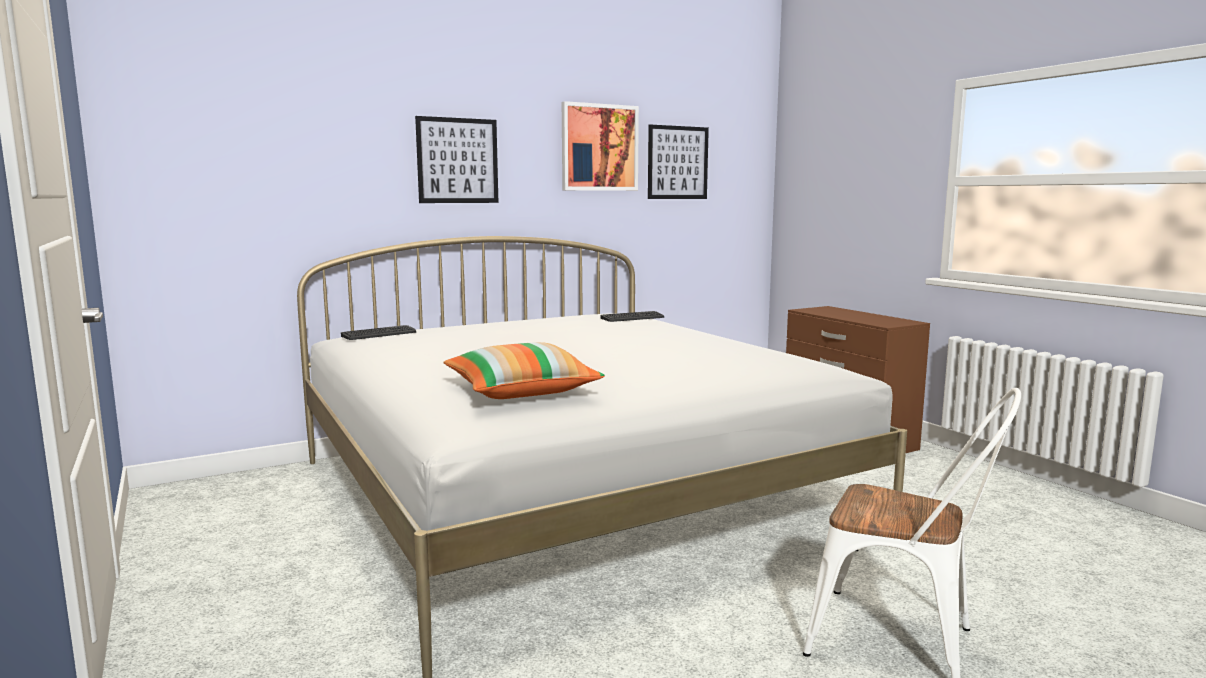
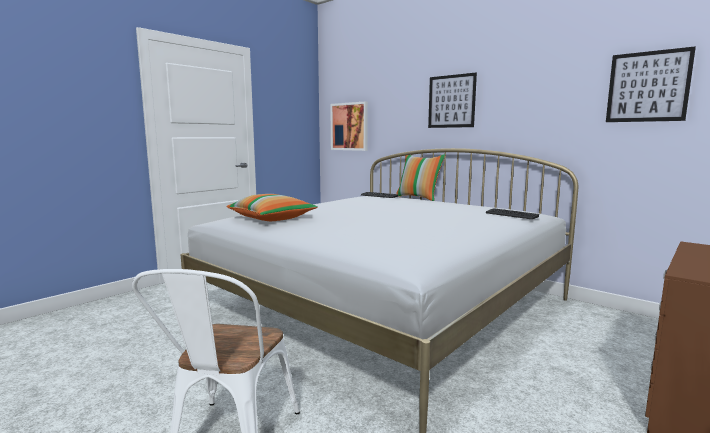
camera: 70 degrees right, 0 degrees up
(428, 326) = (418, 198): none -> pillow
(599, 147) = (558, 82): picture -> picture (349, 126)

